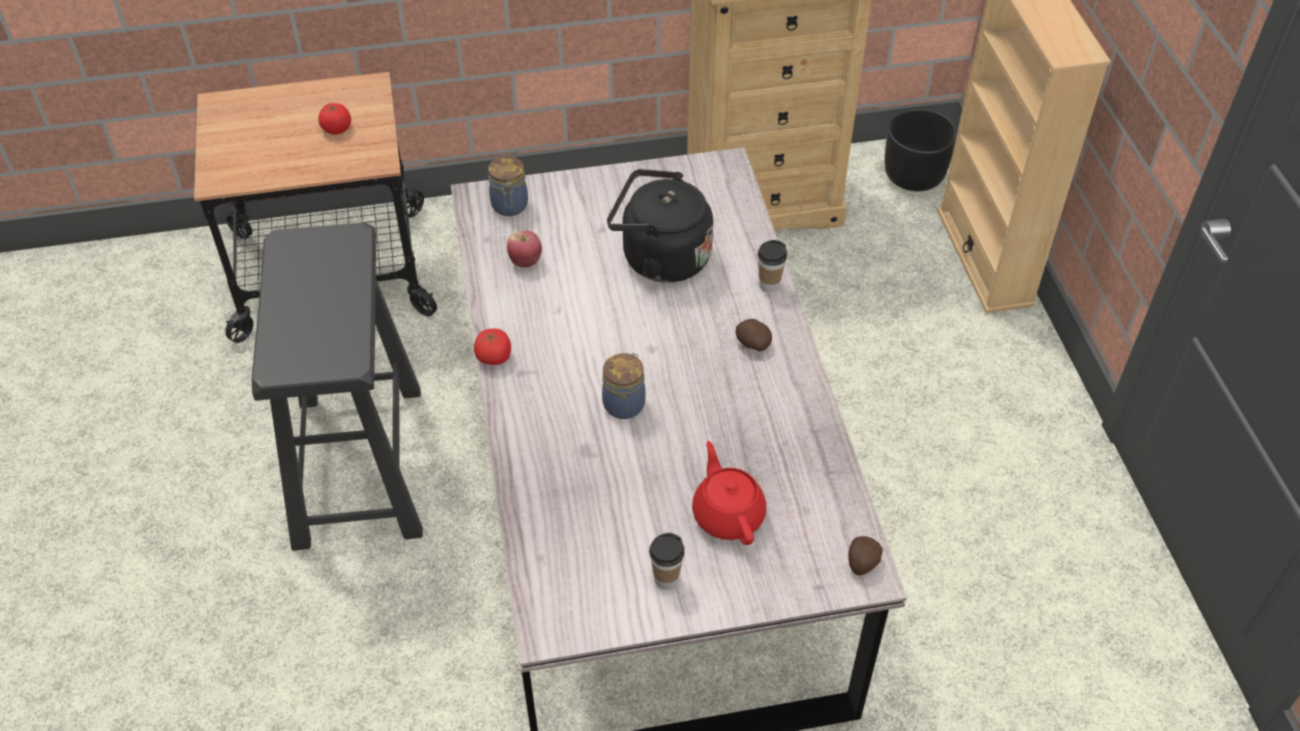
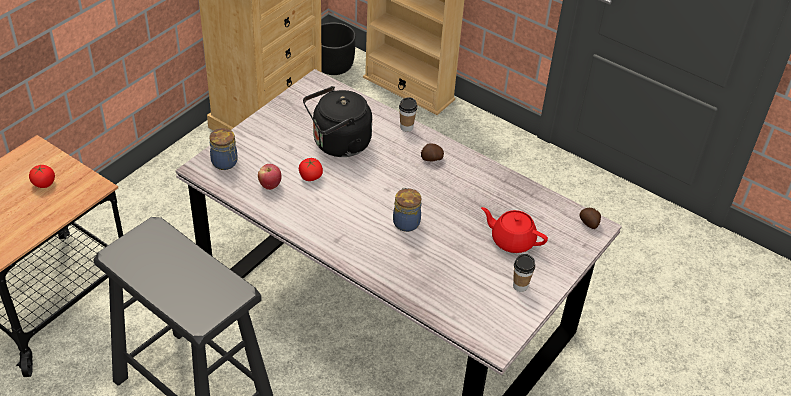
camera: 45 degrees left, 5 degrees down
(494, 357) = (313, 241): tomato -> tomato (310, 177)

